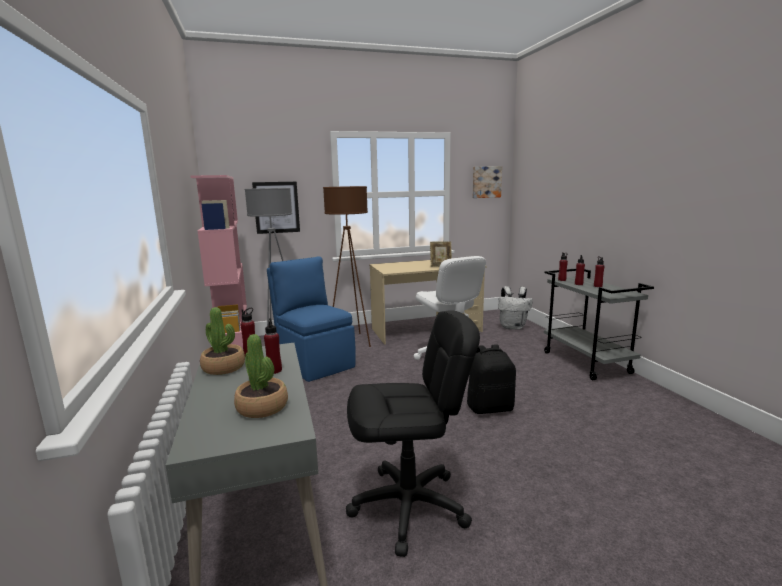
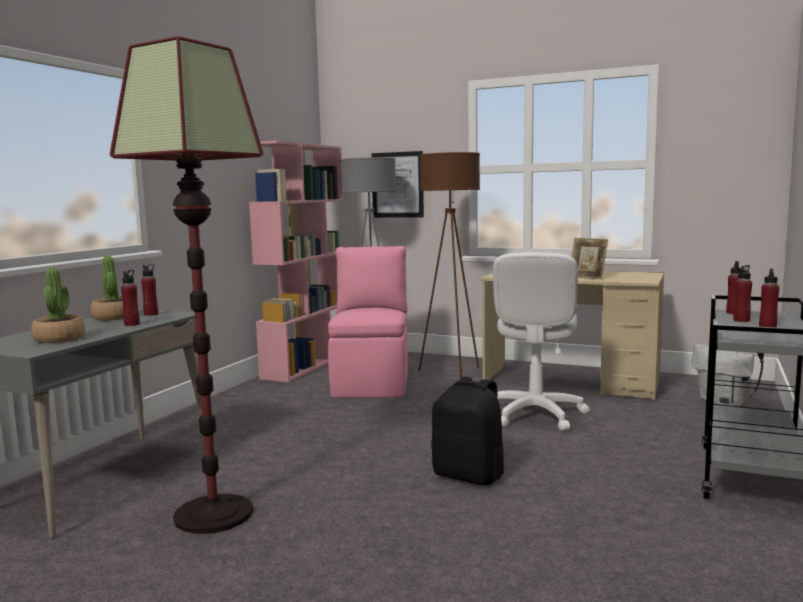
camera: 40 degrees right, 5 degrees down
(314, 363) = (372, 383): blue chair -> pink chair
(409, 507) = (213, 515): black office chair -> floor lamp
(486, 182) = (732, 144): picture -> none

